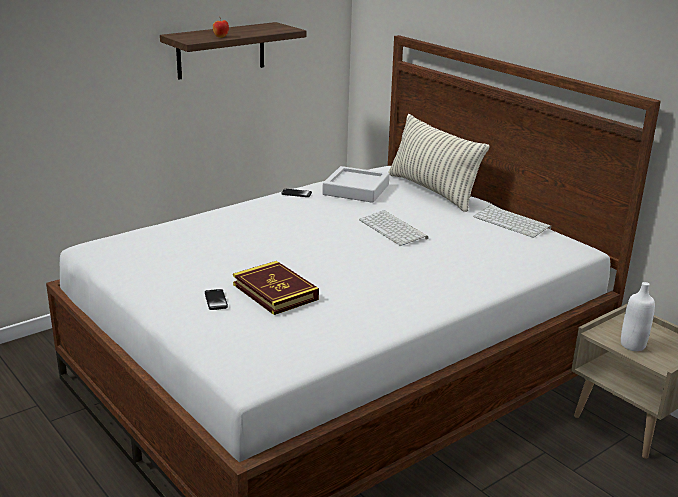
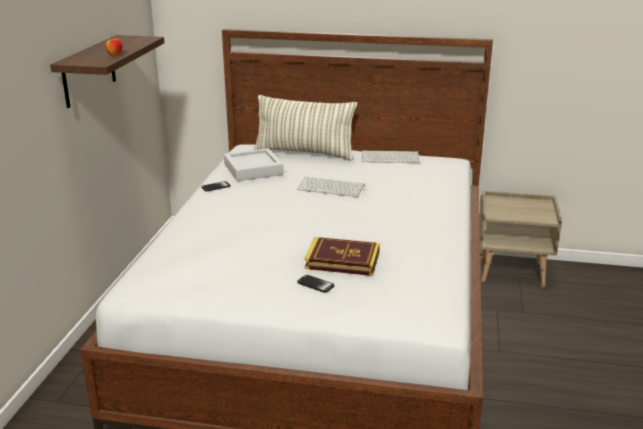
camera: 40 degrees left, 0 degrees up
(632, 345) = (518, 214): white bottle -> none

